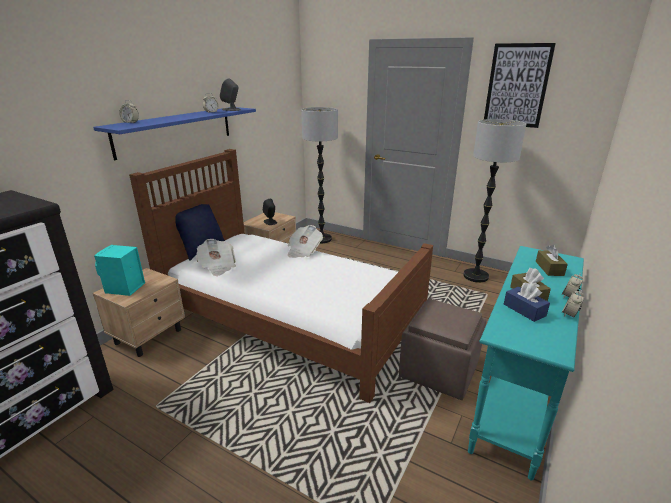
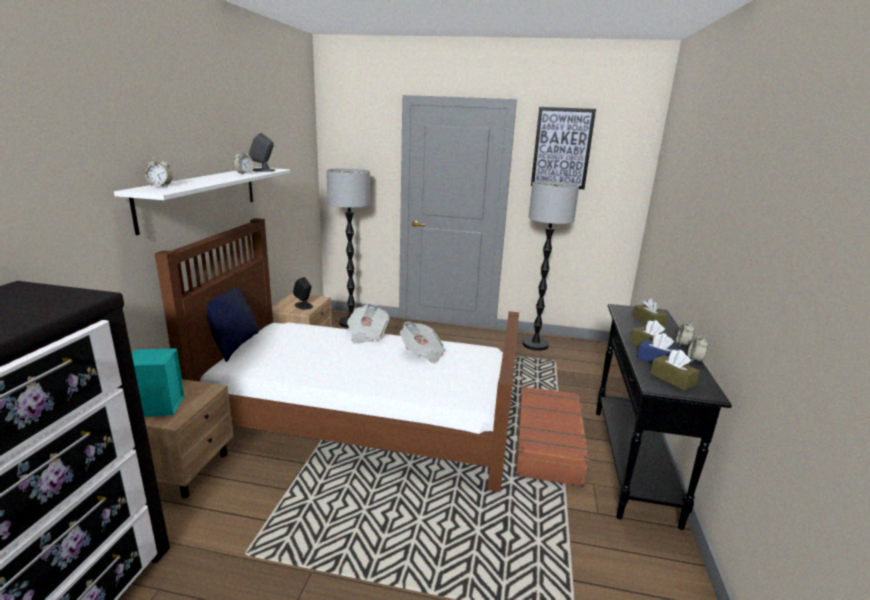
camera: 20 degrees left, 5 degrees down
(176, 130) = (201, 196): blue shelf -> white shelf
(217, 266) = (271, 364): newspaper -> newspaper (422, 353)
(438, 370) = (549, 444): brown ottoman -> brown suitcase
(513, 403) = (632, 462): turquoise console table -> black console table
(525, 331) = (672, 379): none -> brown tissue box

